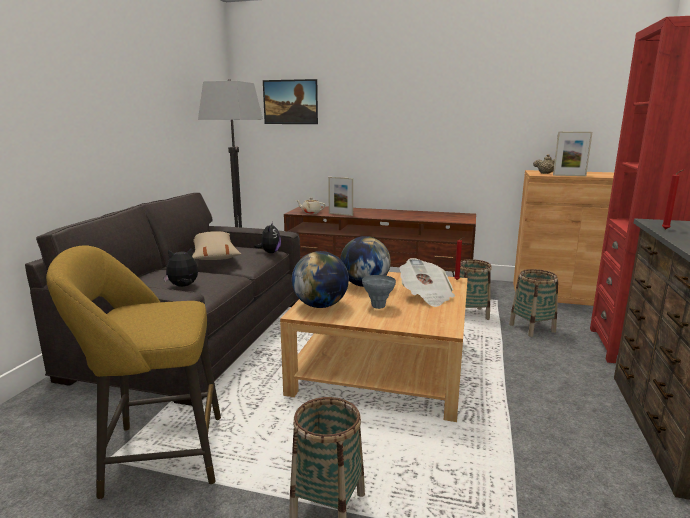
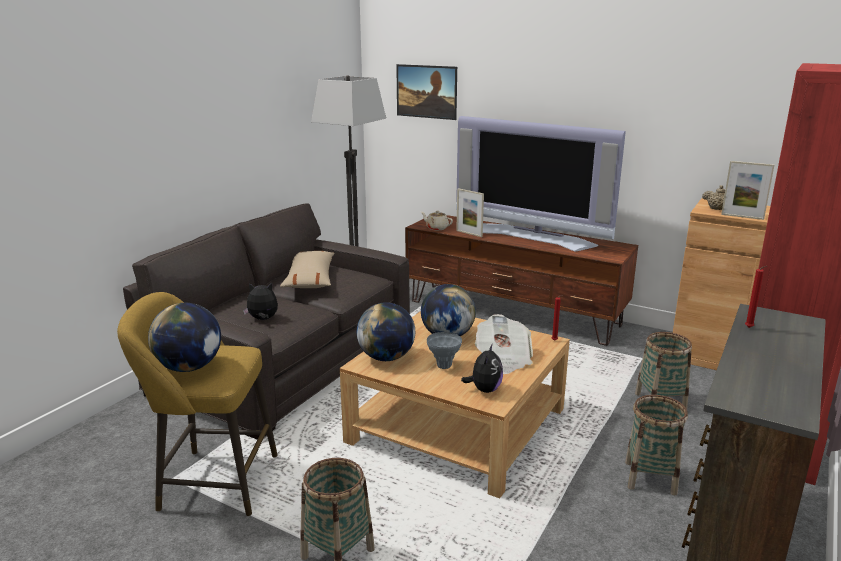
camera: 15 degrees right, 5 degrees up
(133, 322) = (189, 367): none -> globe
(270, 252) = (370, 280): plush toy -> plush toy (484, 389)
(393, 213) = (534, 236): none -> television
(470, 314) = (595, 374): basket -> basket (650, 478)

